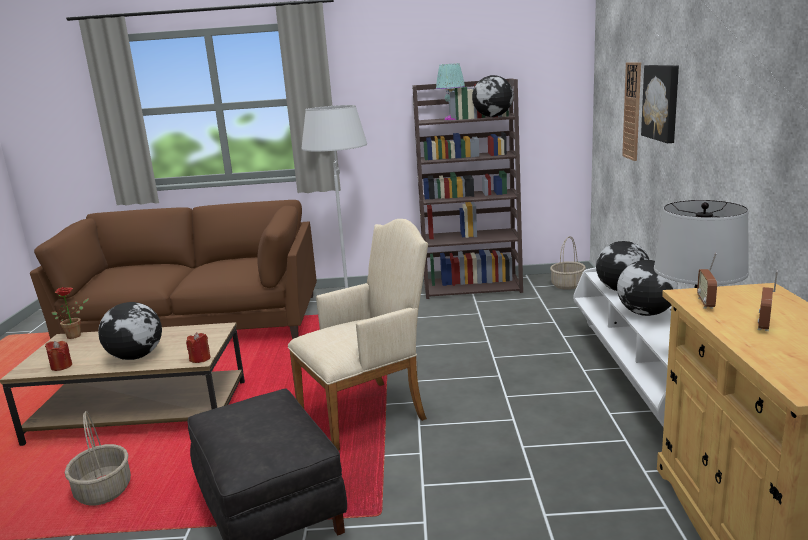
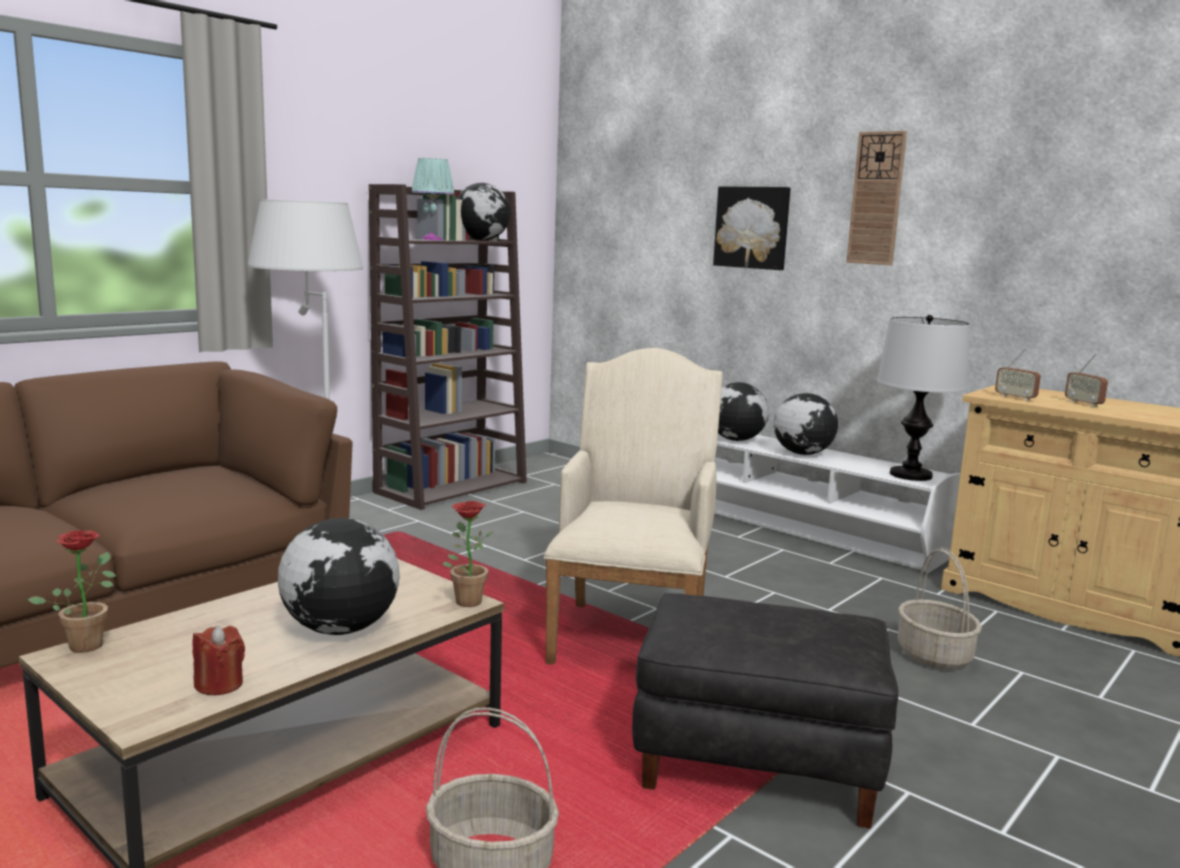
camera: 50 degrees left, 5 degrees down
(200, 359) = (465, 600): red candle -> potted plant
(567, 285) = (558, 468): basket -> basket (935, 656)
(632, 111) = (676, 240): wall clock -> wall clock (876, 198)

